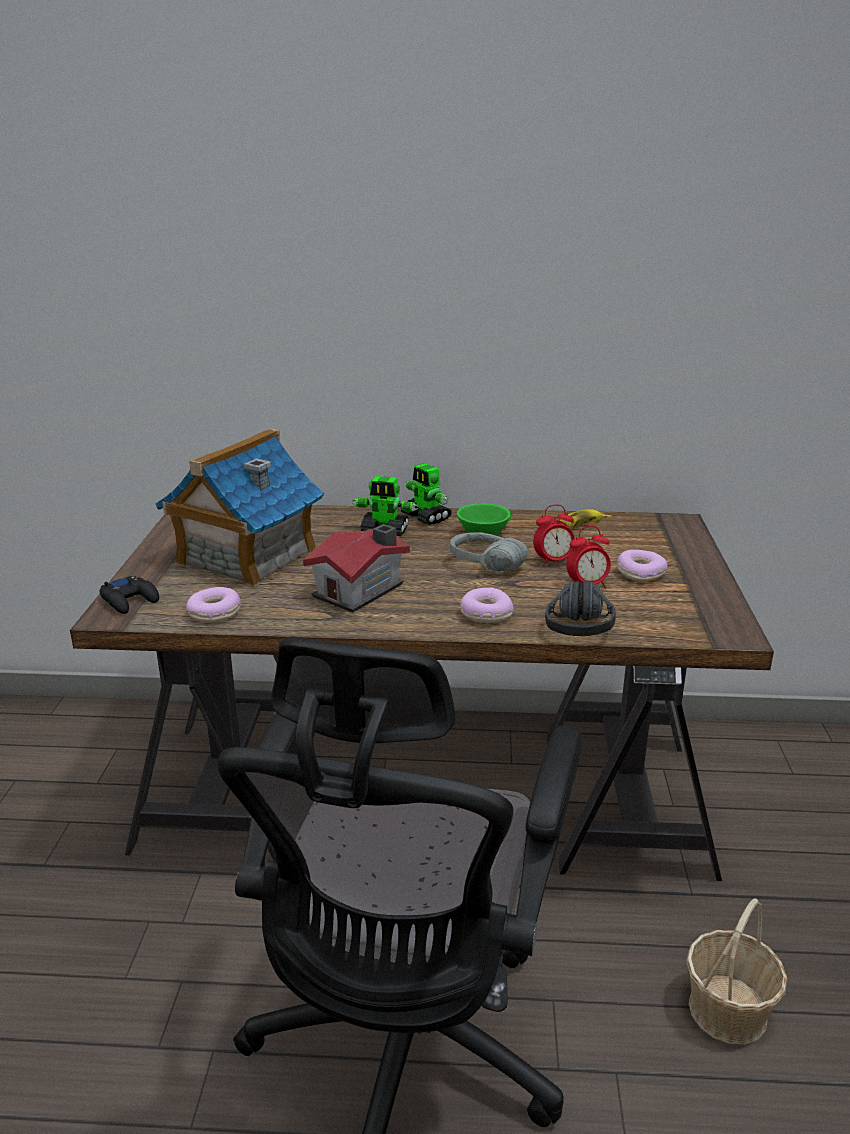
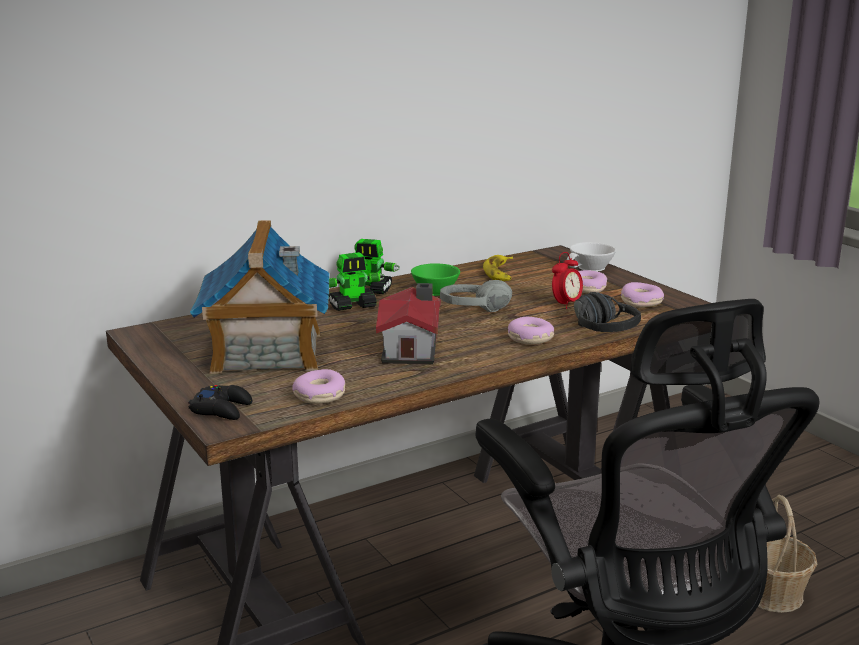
camera: 35 degrees left, 5 degrees down
(553, 562) = (518, 296): alarm clock -> none
(676, 607) = (641, 302): none -> donut
(687, 550) = (591, 268): none -> white cup

